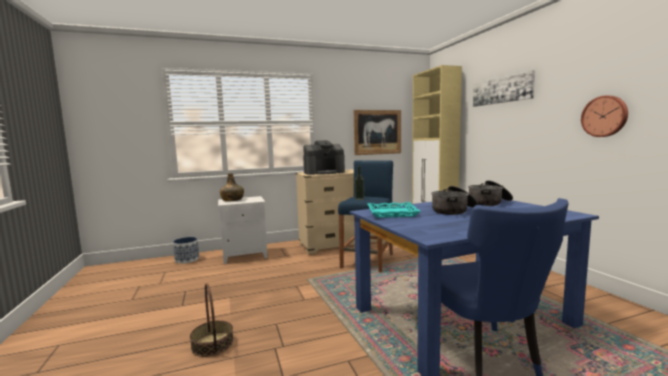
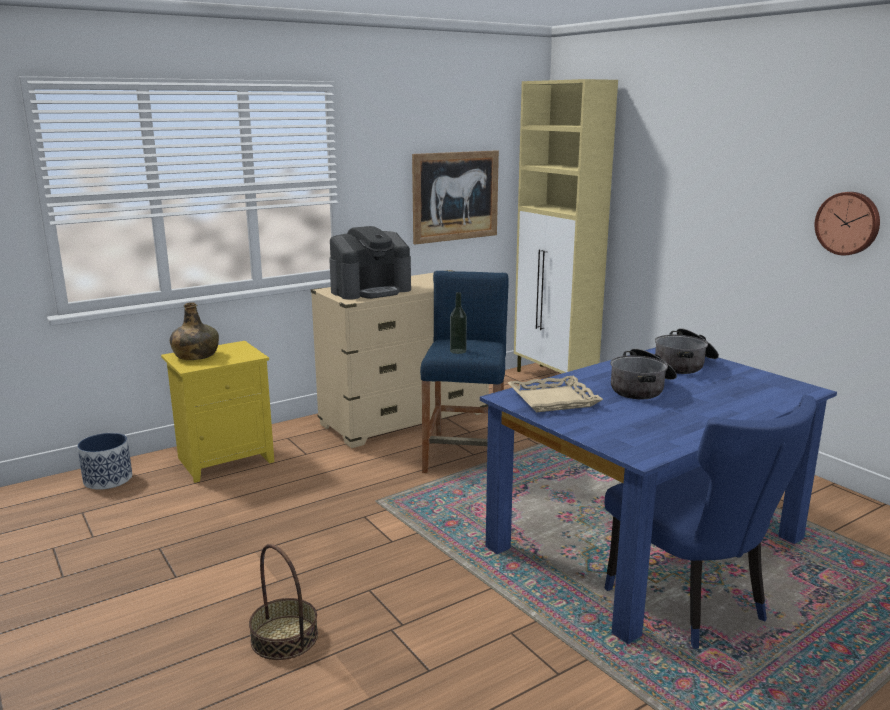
camera: 15 degrees left, 10 degrees up
(245, 255) = (226, 459): white nightstand -> yellow nightstand
(392, 213) = (553, 399): turquoise tray -> beige tray
(502, 90) = (691, 144): picture -> none

